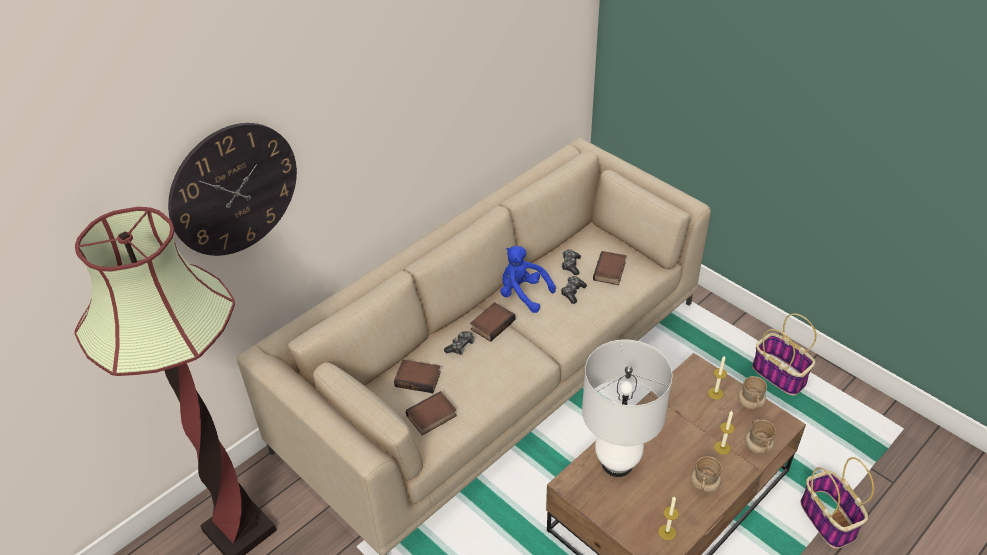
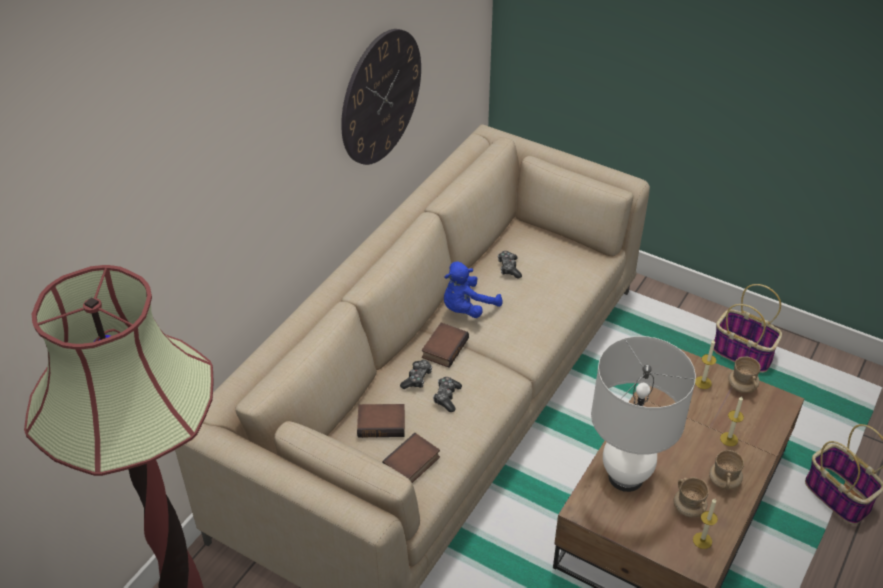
camera: 15 degrees left, 0 degrees up
(234, 189) = (164, 232): wall clock -> wall clock (381, 97)
(523, 294) = (467, 308): blue plush toy -> blue plush toy turned 60 degrees counterclockwise
(572, 292) = (521, 298): game controller -> game controller (447, 397)
(610, 271) = (554, 268): book -> none
(757, 447) = (764, 431): beige mug -> beige mug (688, 509)

